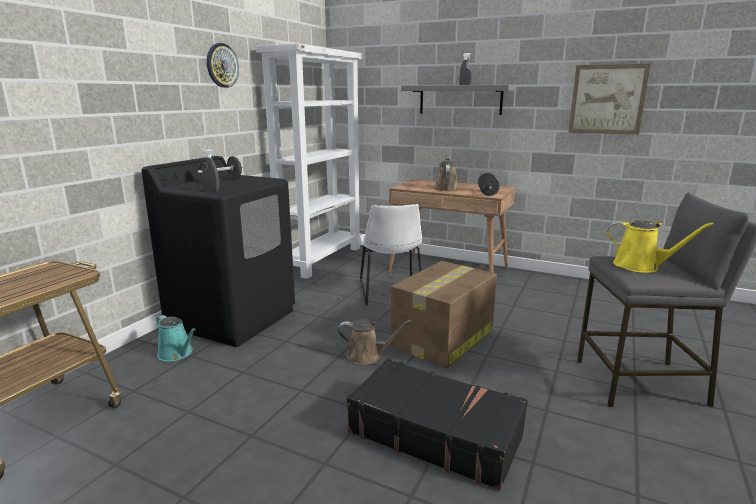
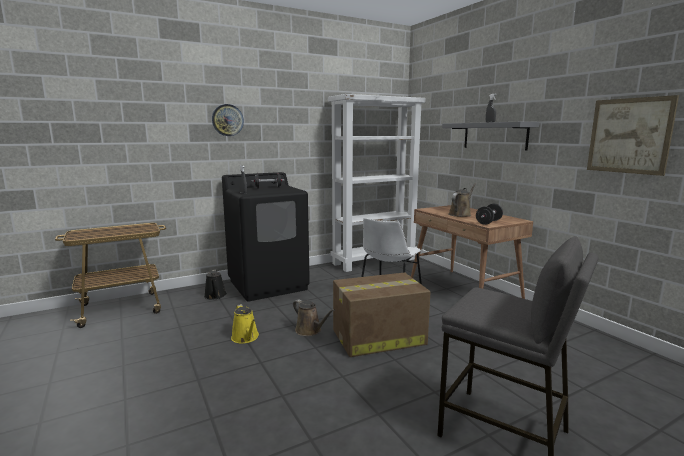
camera: 35 degrees right, 5 degrees down
(177, 354) = (215, 296): turquoise watering can -> black watering can
(222, 65) = (297, 111): wall clock -> wall clock (227, 120)
(435, 432) = (279, 391): black suitcase -> none
(640, 266) = (492, 303): yellow watering can -> yellow watering can (246, 338)

